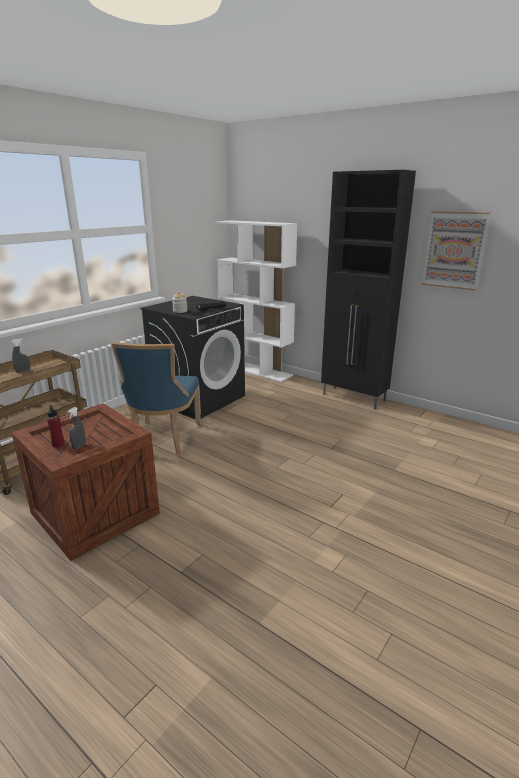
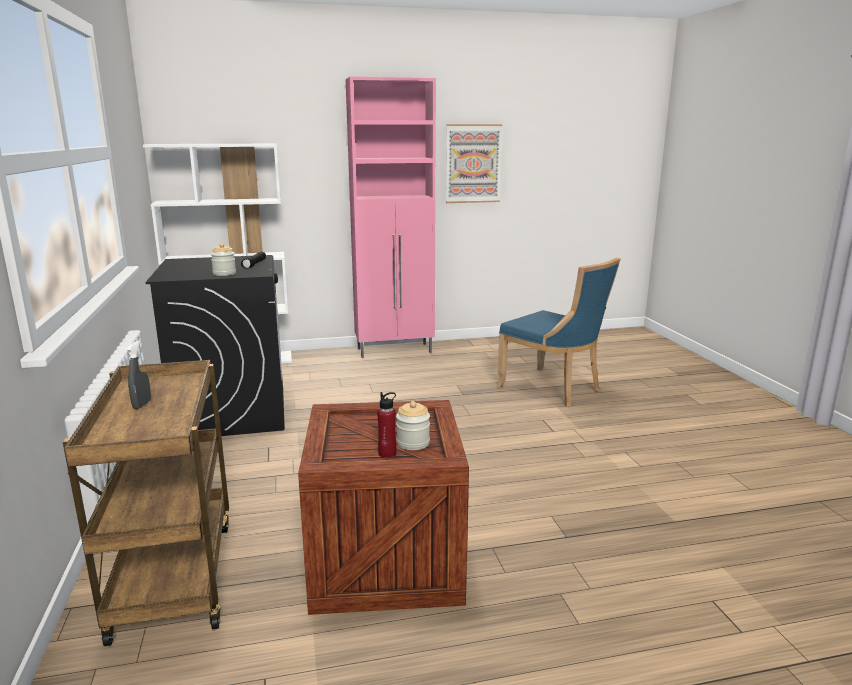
camera: 50 degrees left, 5 degrees down
(79, 446) = (413, 443): grey spray bottle -> jar
(164, 440) = (291, 464): blue chair -> blue chair (553, 389)
(354, 398) = (395, 351): black cabinet -> pink cabinet

